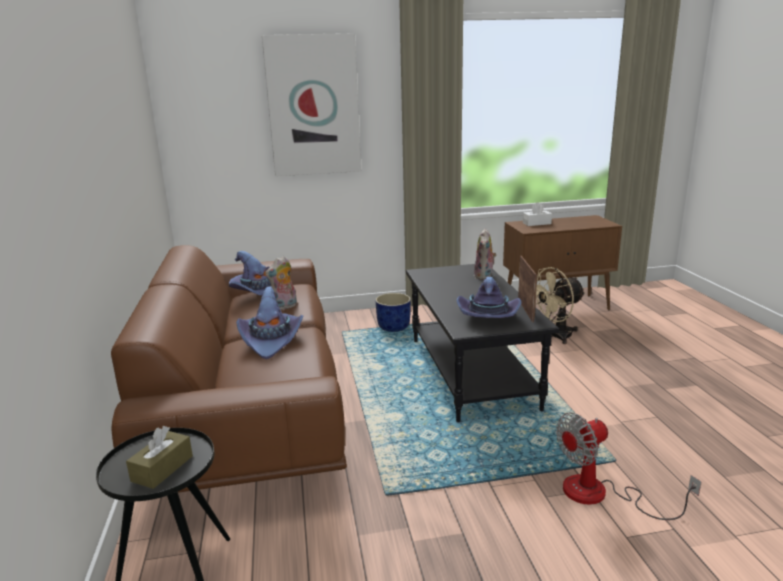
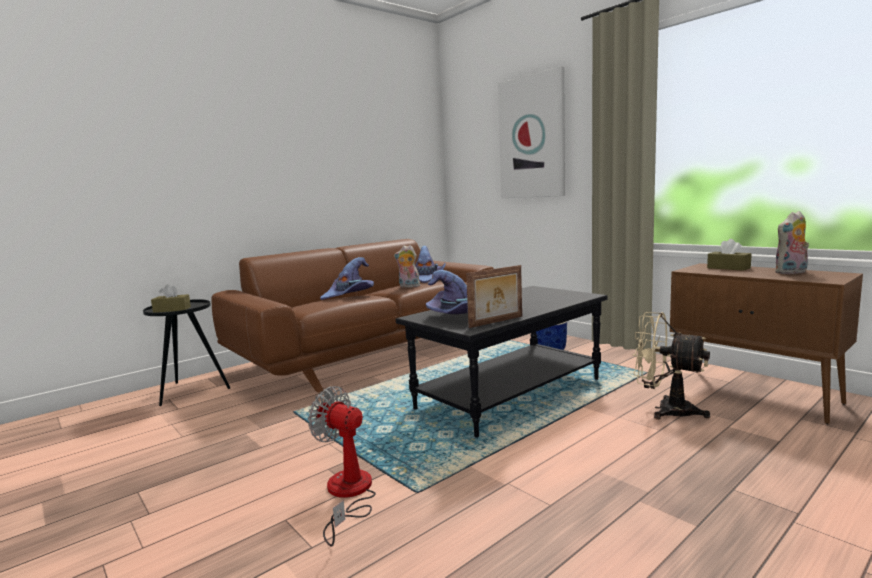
camera: 60 degrees right, 10 degrees down
(484, 276) = (563, 300): plush toy -> plush toy (791, 272)
(536, 223) = (728, 268): white tissue box -> brown tissue box

